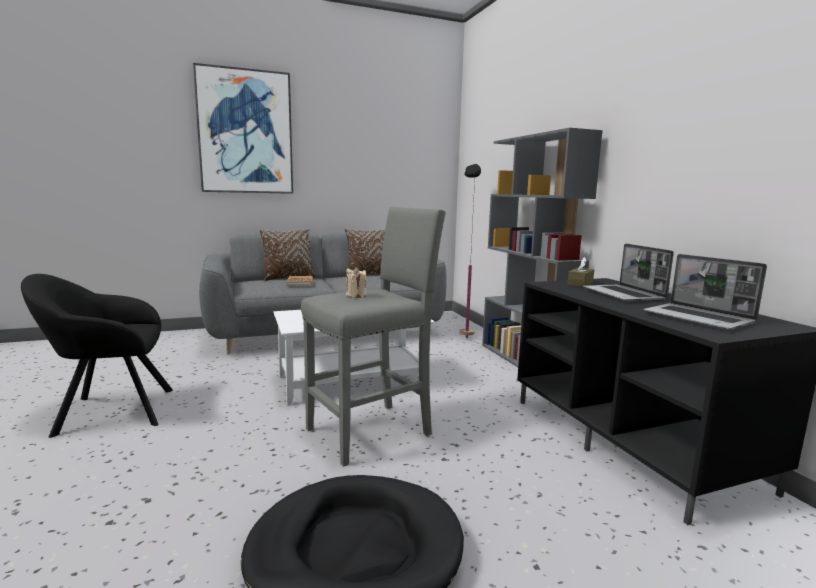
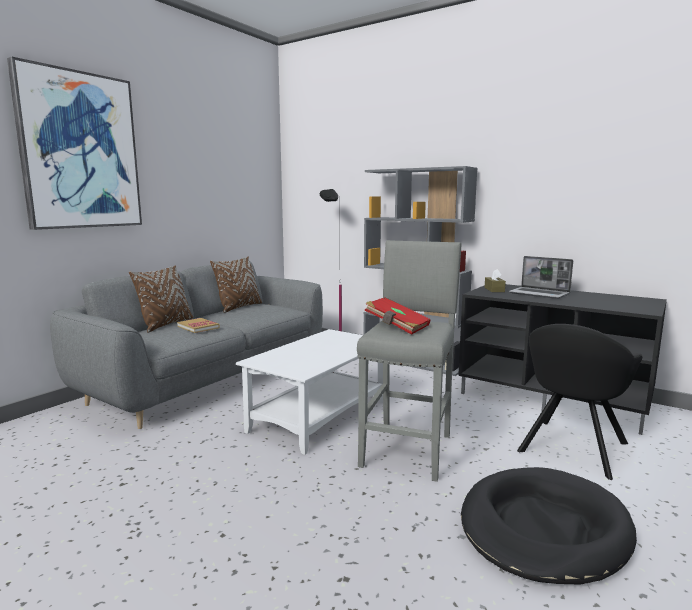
camera: 35 degrees left, 0 degrees up
(109, 411) = (124, 532): black armchair -> black armchair (571, 449)
(356, 295) = (396, 327): beige candle -> red book
(699, 318) = (614, 303): laptop -> none

